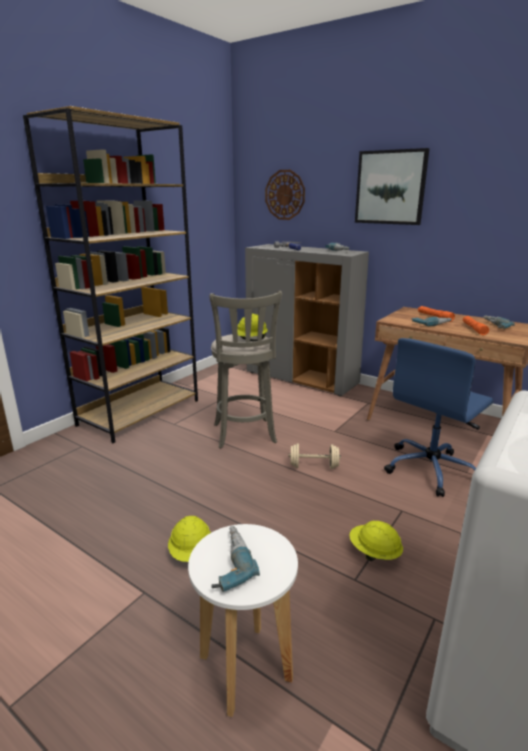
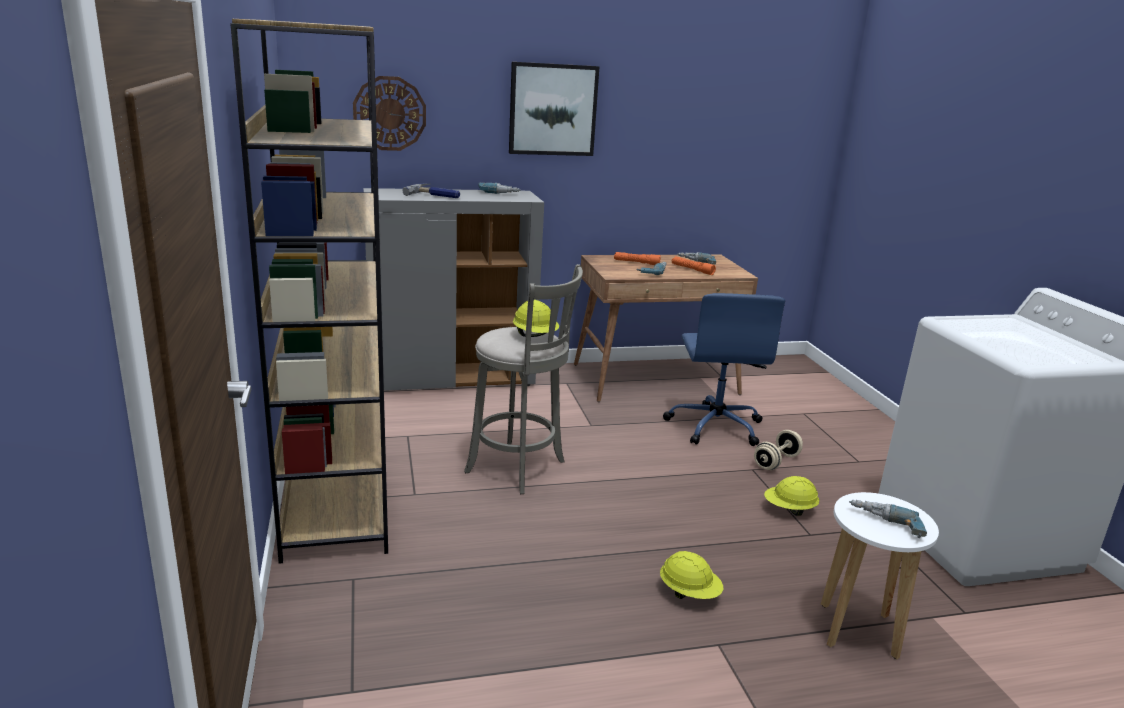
camera: 50 degrees left, 0 degrees up
(314, 466) = (636, 467): beige dumbbell -> beige dumbbell (776, 462)

